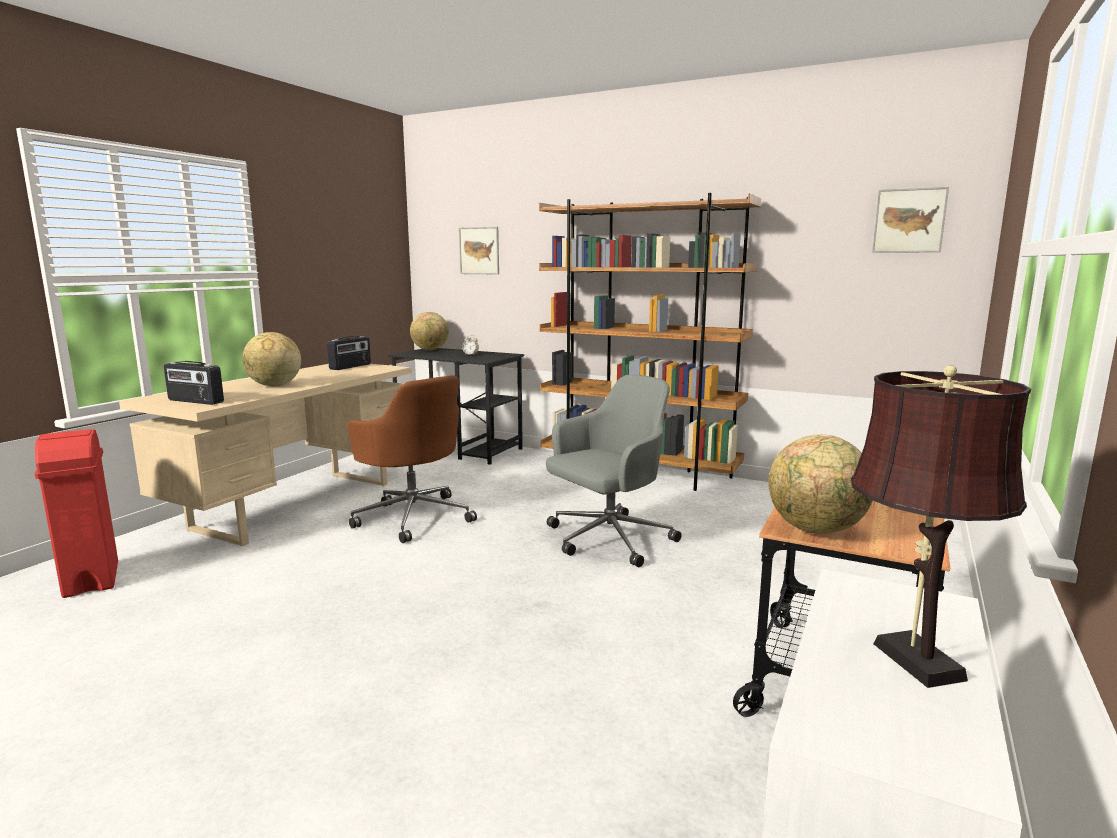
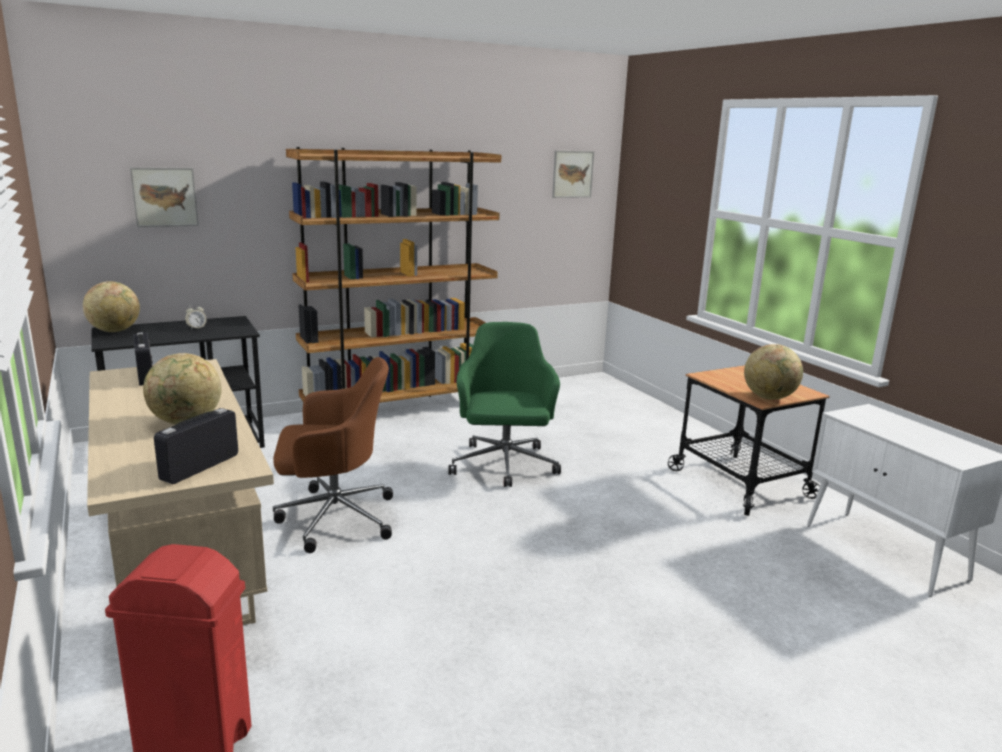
camera: 55 degrees left, 5 degrees up
(195, 401) = (199, 467): radio -> radio turned 150 degrees clockwise
(608, 539) = (504, 466): grey office chair -> green office chair
(912, 656) = (911, 430): brown table lamp -> none

